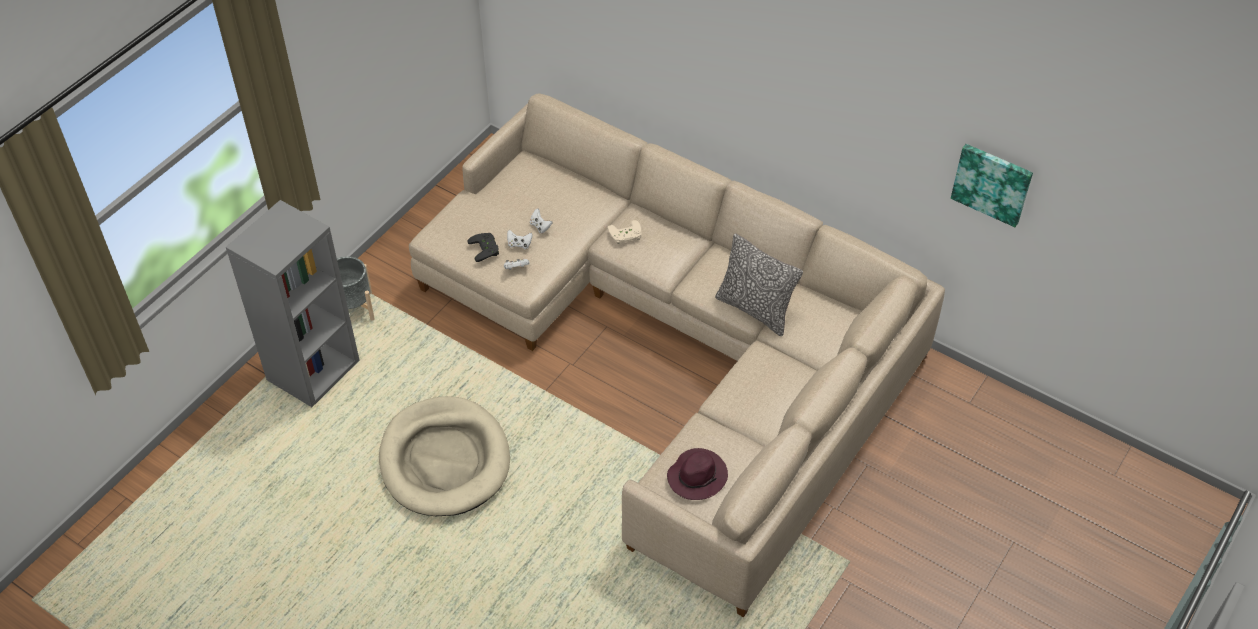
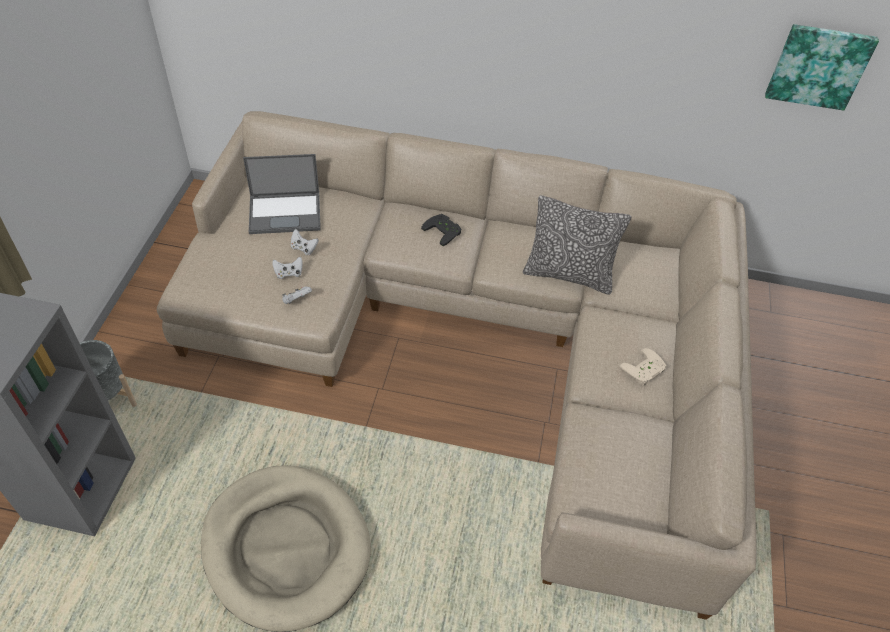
camera: 25 degrees left, 0 degrees up
(486, 248) = (252, 287): black game controller -> black game controller (444, 230)
(539, 191) = (286, 212): none -> laptop
(625, 235) = (399, 235): beige game controller -> beige game controller (644, 371)
(697, 476) = (618, 478): purple hat -> none

